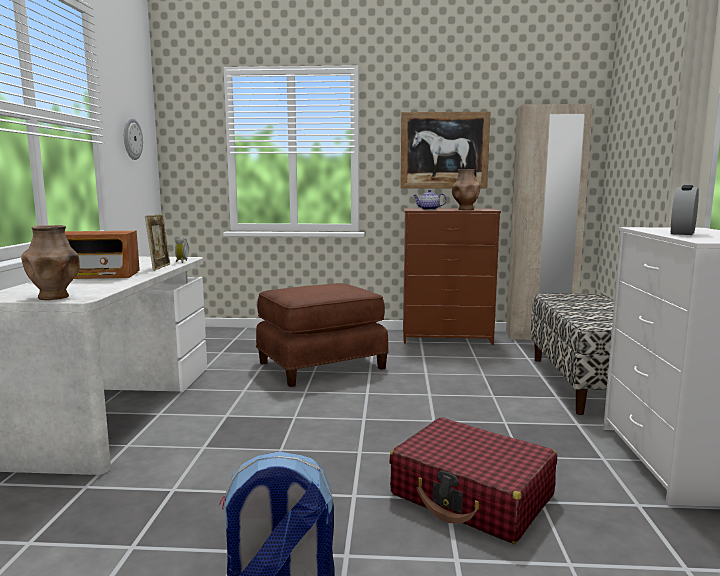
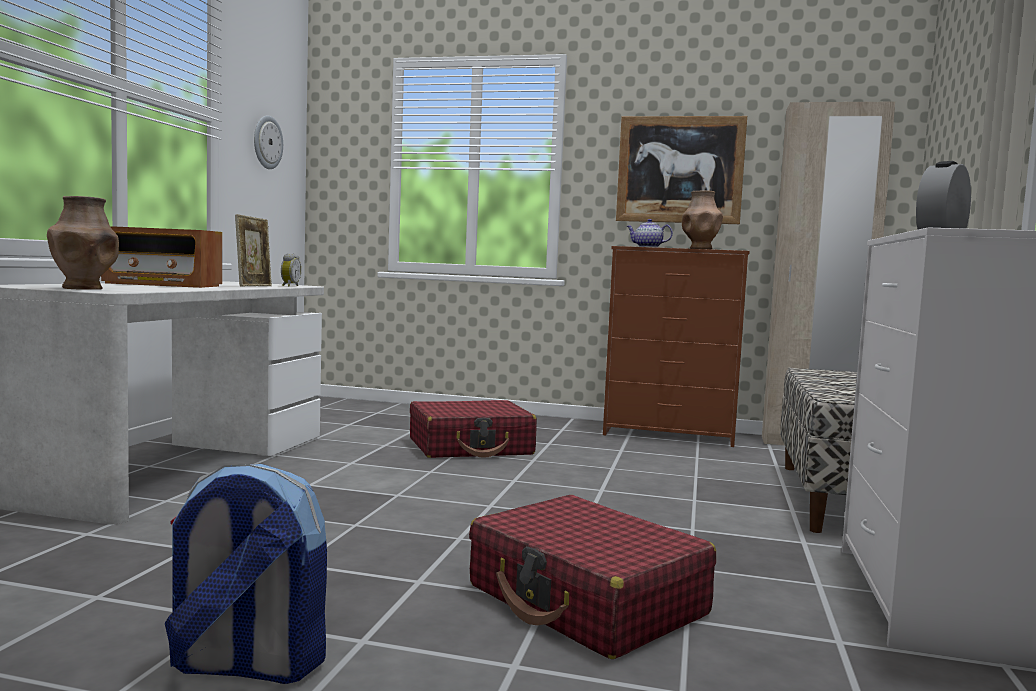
camera: 10 degrees right, 5 degrees down
(321, 365) = (471, 447): brown ottoman -> red suitcase

